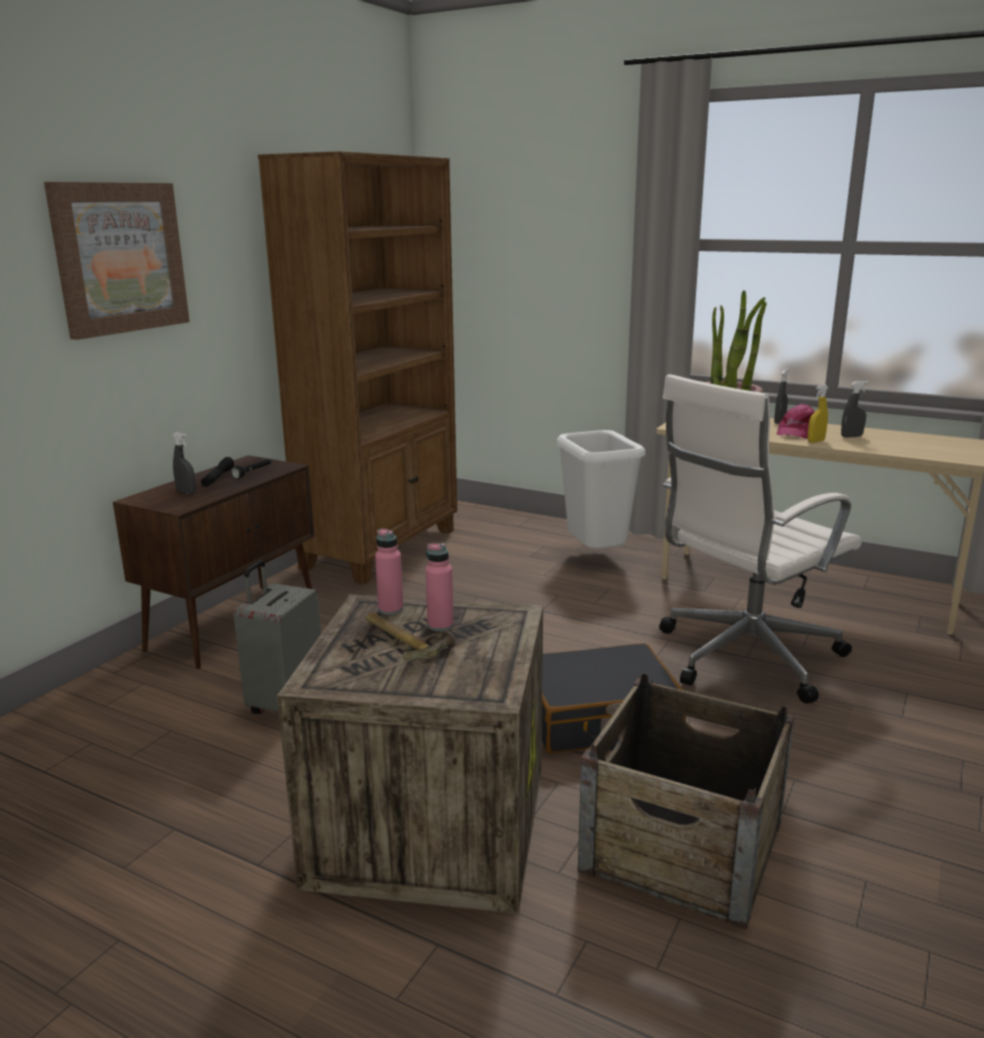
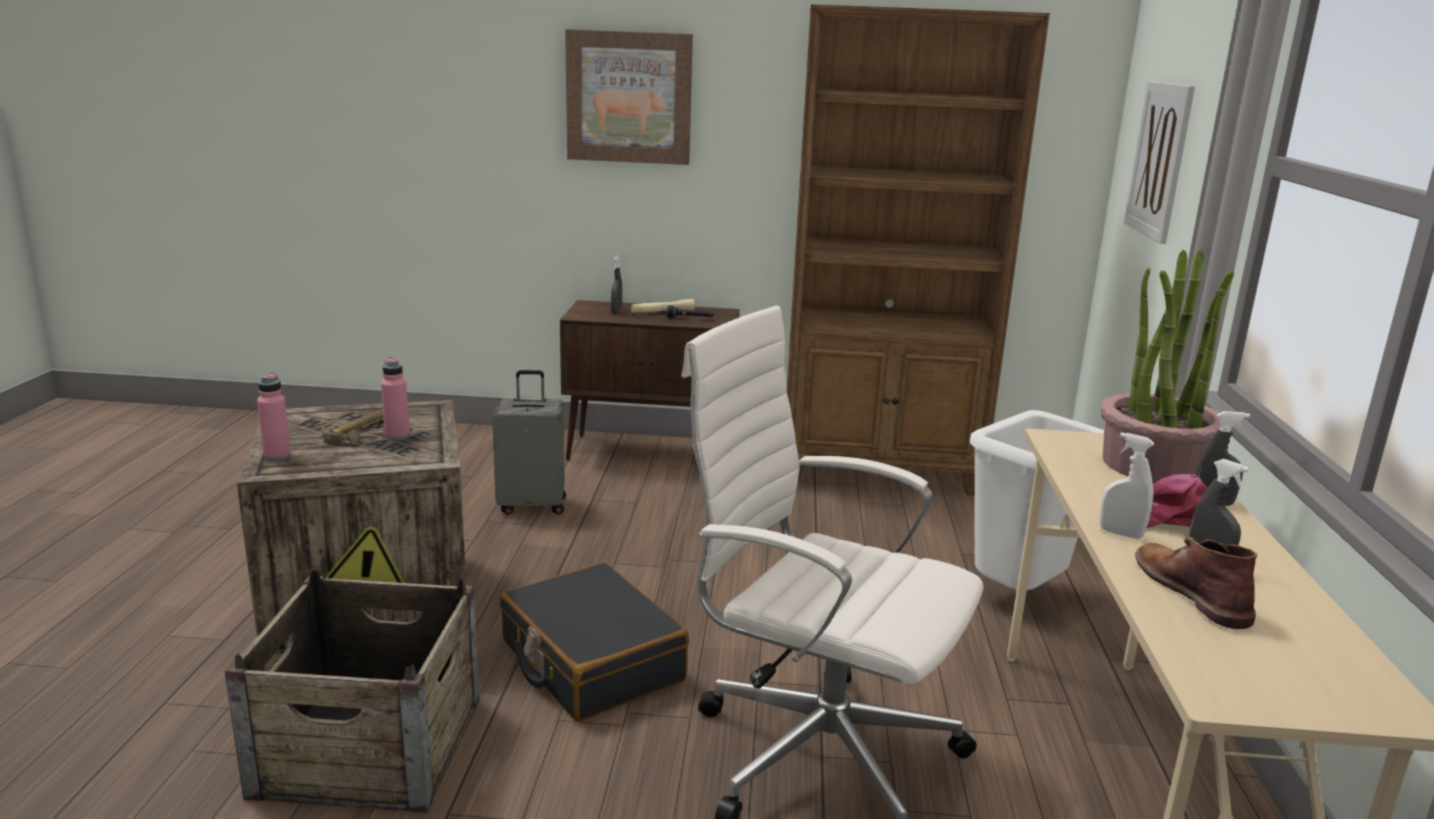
camera: 65 degrees right, 0 degrees up
(218, 478) = (662, 312): black flashlight -> beige flashlight
(390, 609) = (424, 416): pink bottle -> pink bottle (277, 456)
(509, 258) = (1159, 160): none -> picture
(816, 441) = (1120, 533): yellow spray bottle -> white spray bottle
(881, 444) = (1191, 590): none -> brown boot

